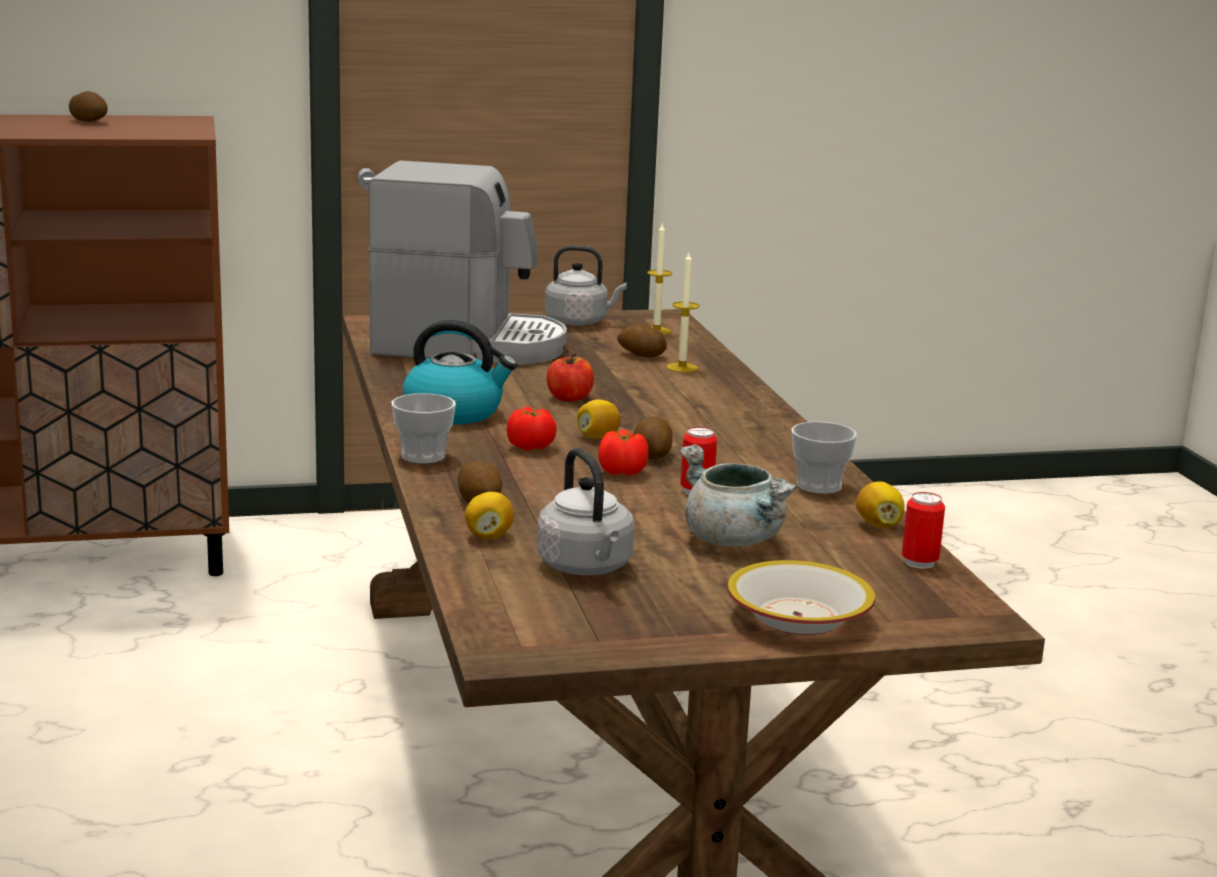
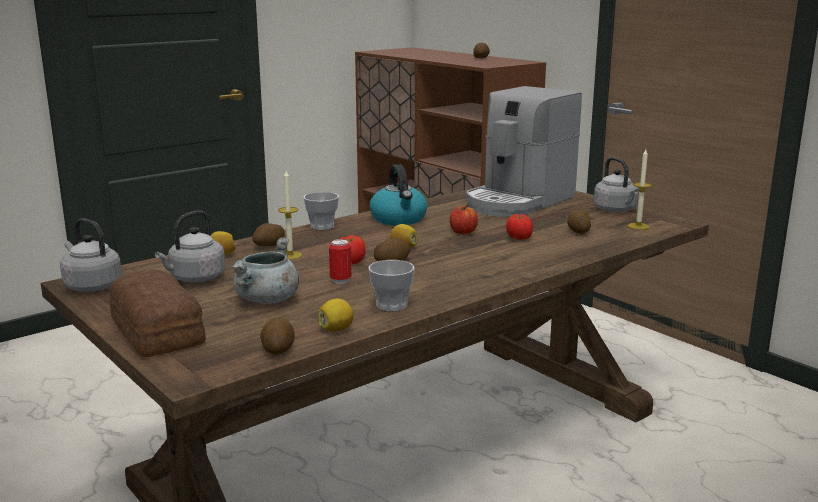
camera: 65 degrees right, 0 degrees up
(468, 345) = (518, 201): coffee machine -> coffee machine turned 60 degrees clockwise
(530, 447) = (365, 240): tomato -> tomato (519, 238)
(538, 641) = (91, 286): none -> grey kettle
(682, 367) = (573, 242): candle -> candle (290, 255)
(797, 617) = (158, 330): bowl -> bread
(919, 563) = (278, 349): can -> potato

